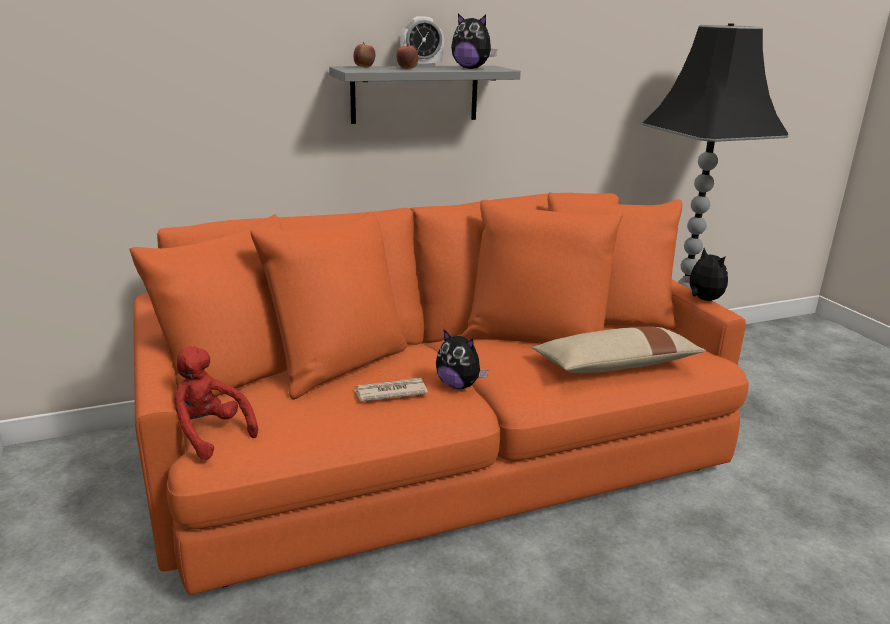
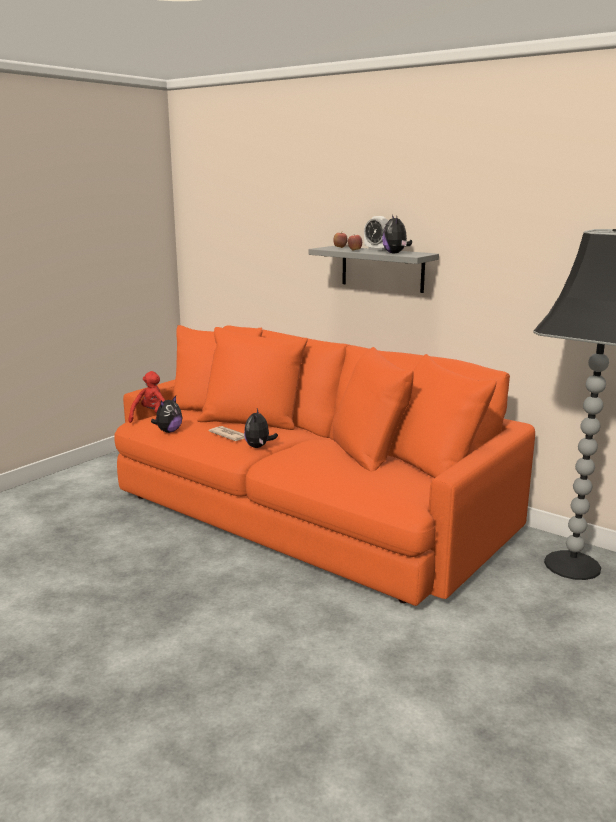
camera: 60 degrees right, 5 degrees down
(616, 365) = (346, 477): beige pillow -> none
(702, 299) = (461, 466): plush toy -> plush toy (168, 431)

